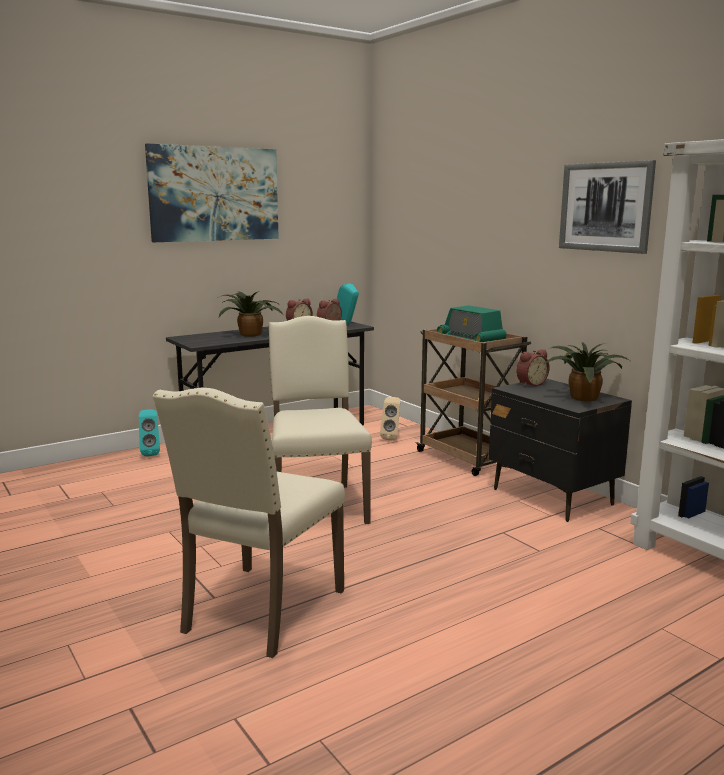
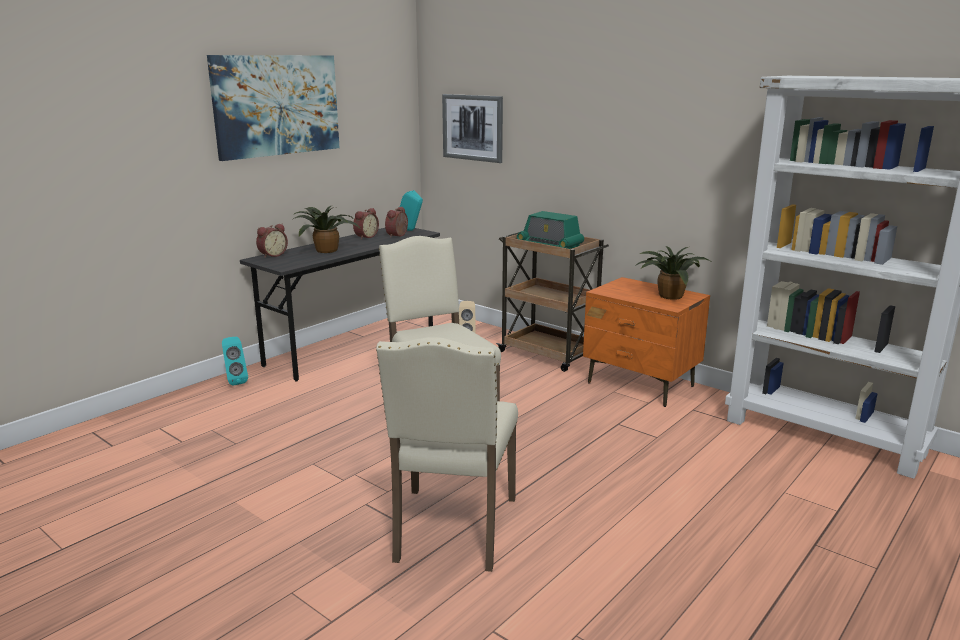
camera: 15 degrees left, 5 degrees up
(530, 384) = (615, 284): alarm clock -> alarm clock (272, 255)
(552, 497) = (640, 385): black nightstand -> orange nightstand
(605, 207) = (682, 122): picture -> picture (472, 127)

